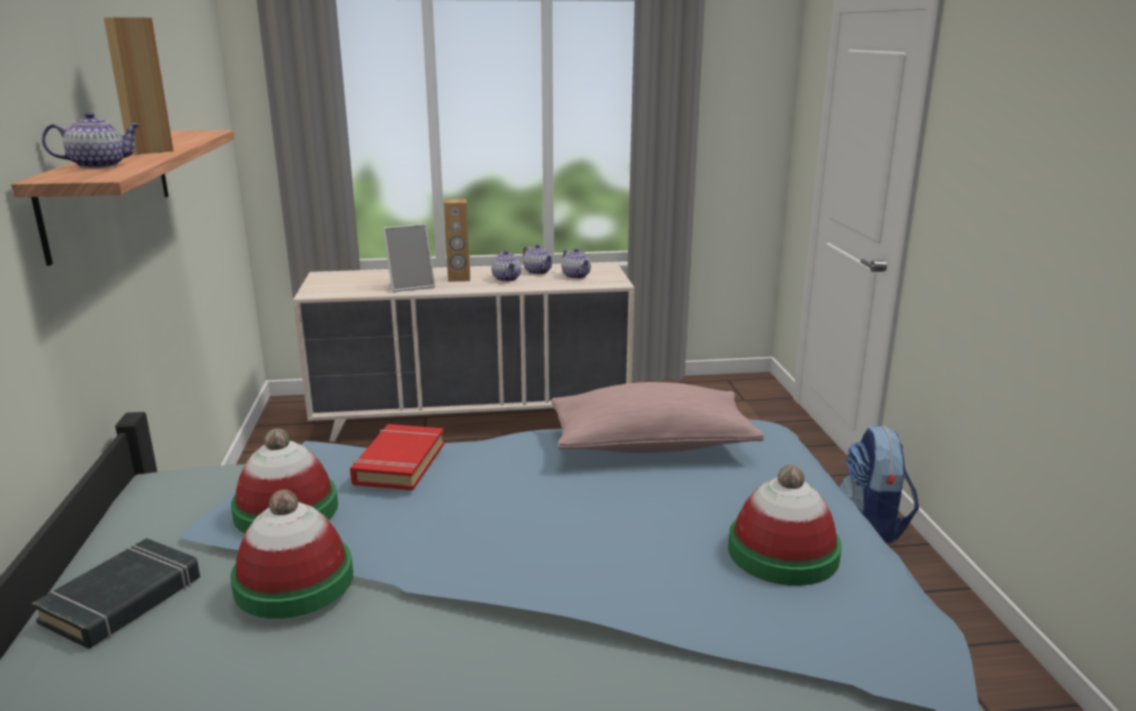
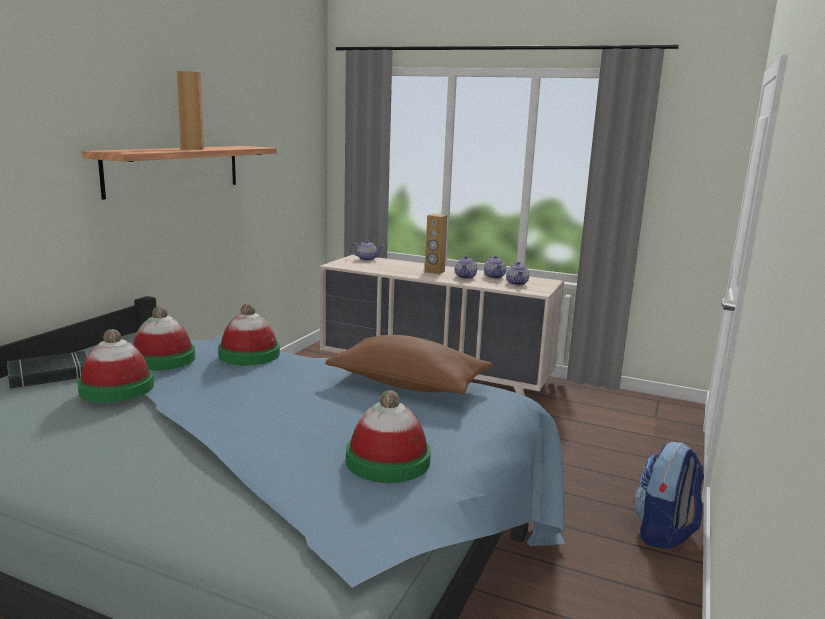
camera: 30 degrees right, 5 degrees down
(99, 166) = (143, 150): teapot -> teapot (367, 259)
(399, 464) = (249, 354): red book -> hat
(411, 286) = (397, 270): picture frame -> none
(651, 445) = (408, 384): pink pillow -> brown pillow

